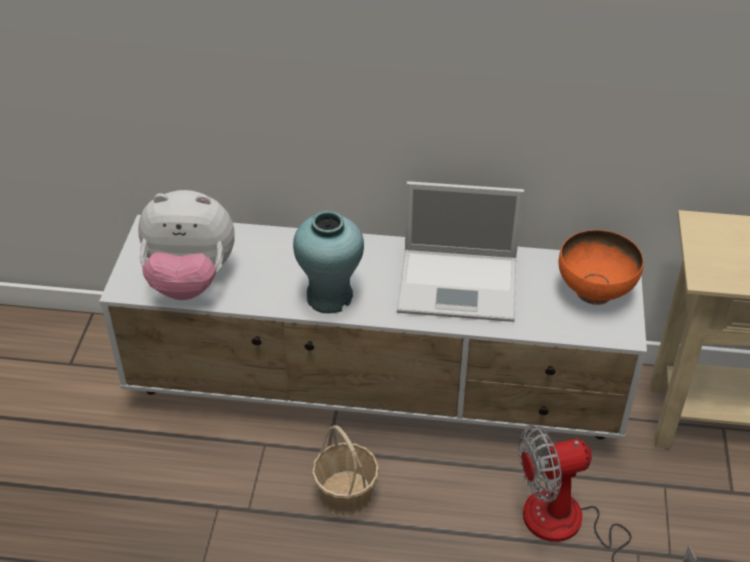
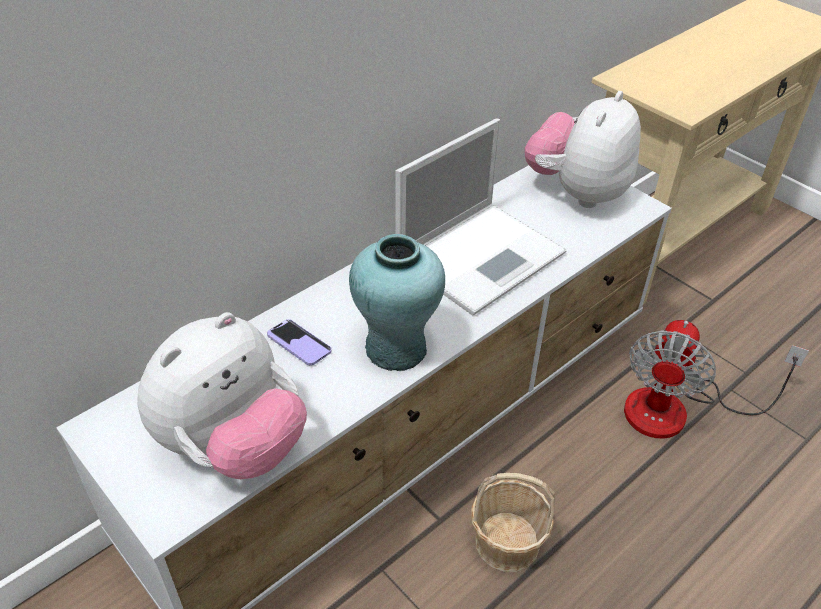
camera: 50 degrees left, 0 degrees up
(287, 257) = (299, 344): none -> phone
(594, 293) = (577, 192): orange bowl -> plush toy

